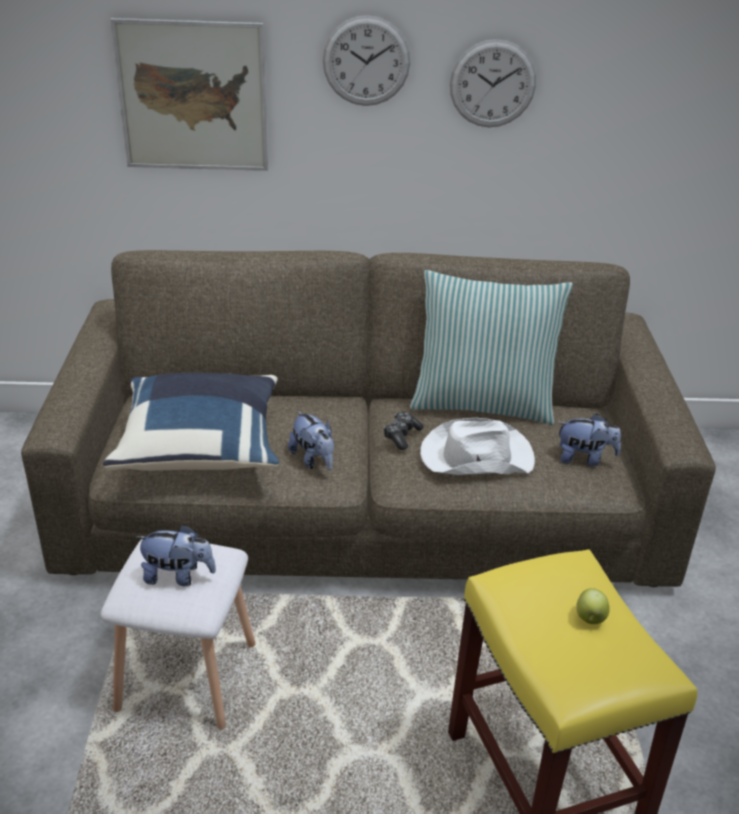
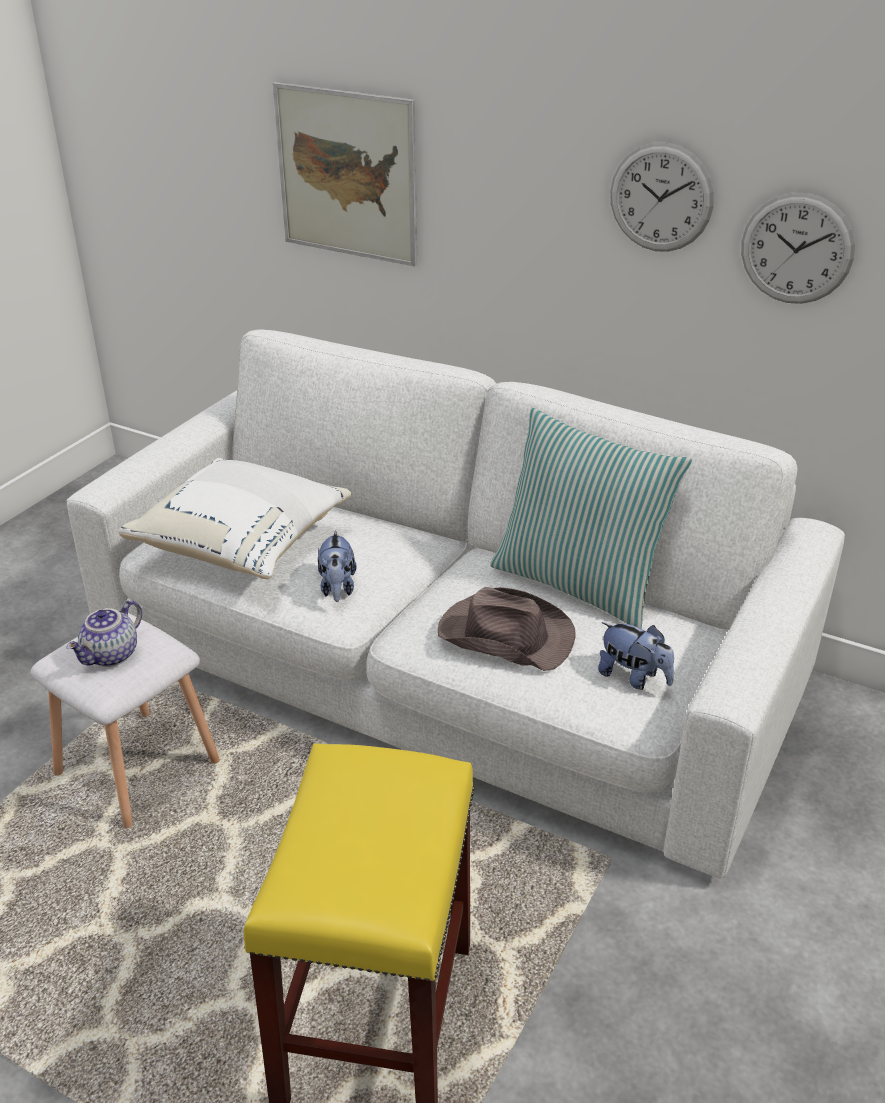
camera: 30 degrees right, 0 degrees up
(178, 576) = (111, 656): plush toy -> teapot
(201, 446) = (244, 544): blue pillow -> white pillow
(366, 61) = (519, 154): wall clock -> wall clock (796, 249)
(366, 500) = (443, 660): brown sofa -> white sofa
(401, 436) = (451, 591): game controller -> none
(475, 456) = (504, 635): white hat -> brown hat
(590, 618) = (386, 831): apple -> none

